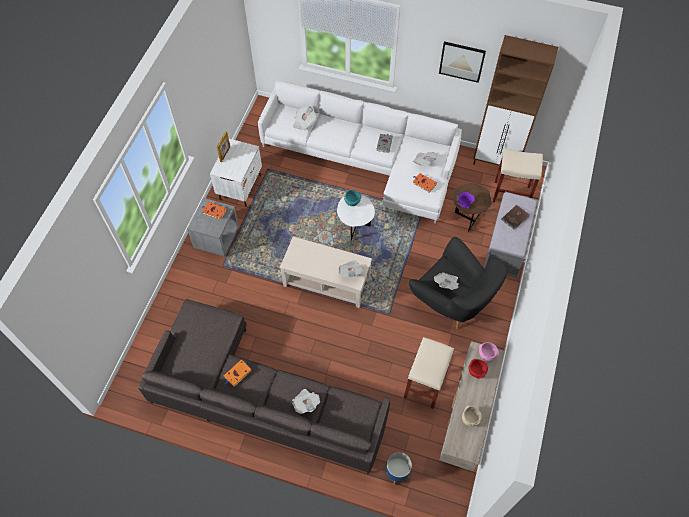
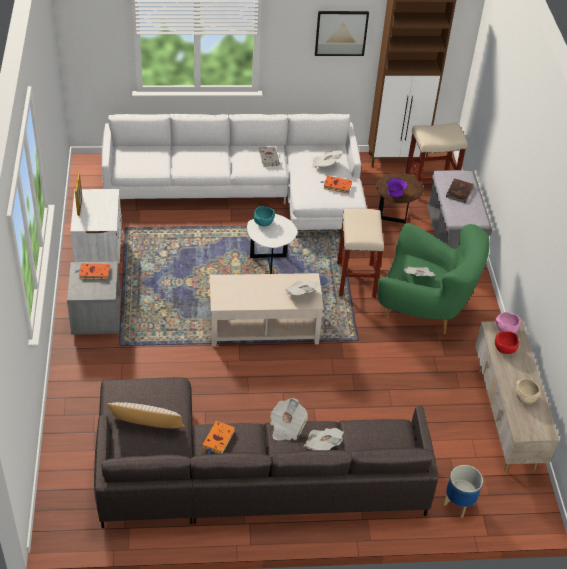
camera: 25 degrees left, 15 degrees down
(196, 345) = (147, 425): none -> beige pillow
(304, 122) = (159, 157): newspaper -> newspaper (286, 427)
(425, 385) = (440, 402): beige stool -> beige stool (356, 280)
(451, 302) = (423, 309): black armchair -> green armchair

